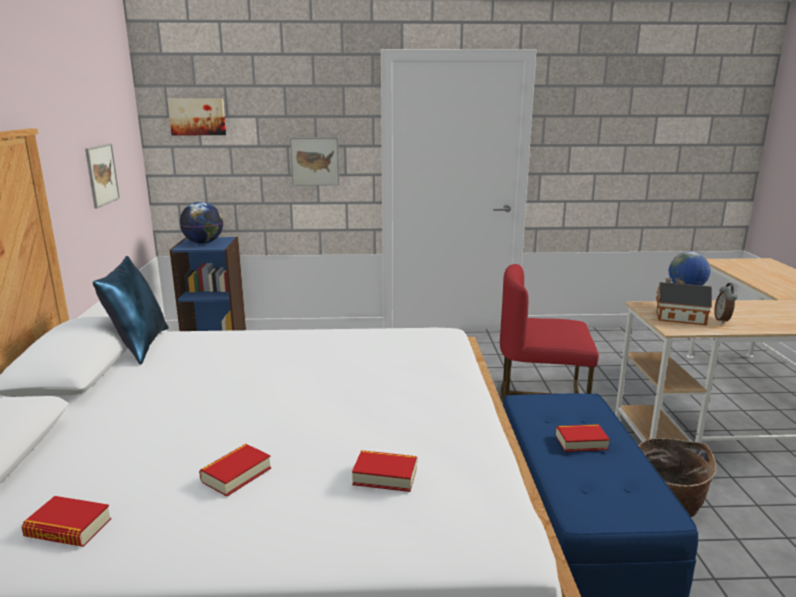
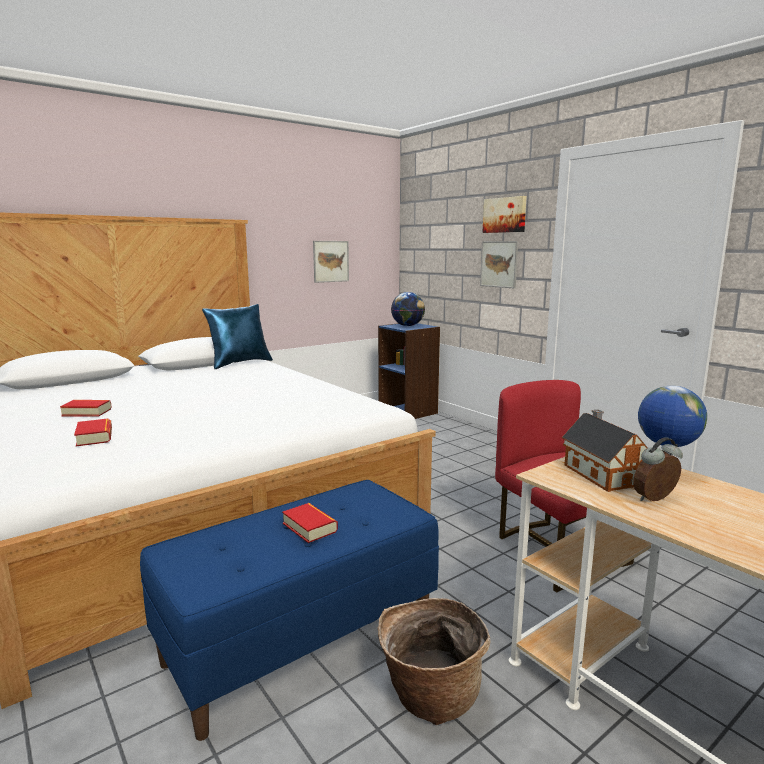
camera: 55 degrees right, 5 degrees down
(68, 528) = (23, 402): book -> none
(197, 117) = (428, 225): picture -> picture (505, 215)

